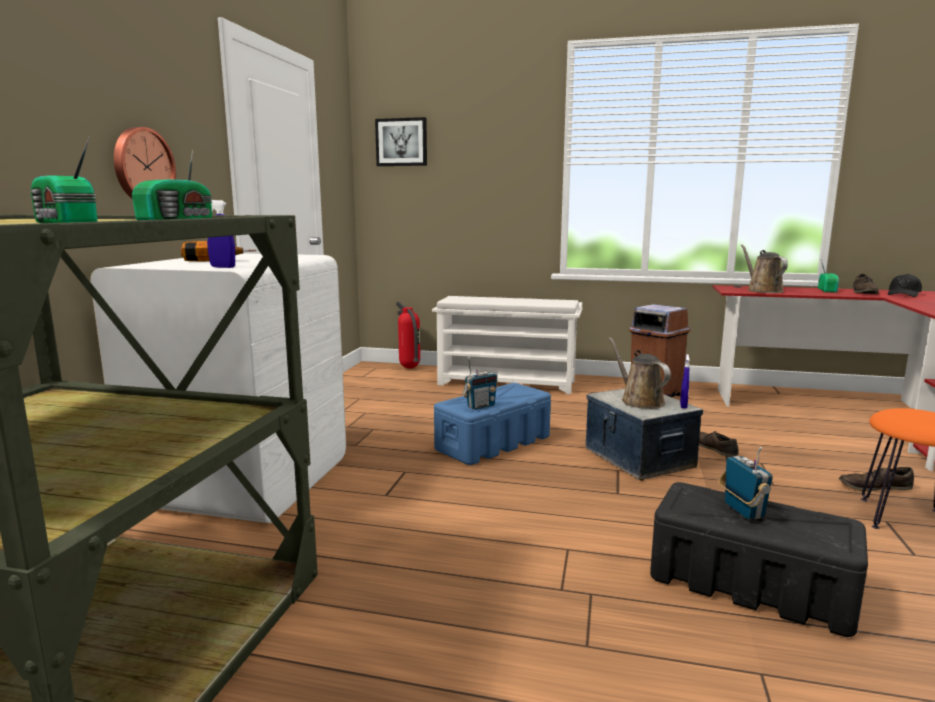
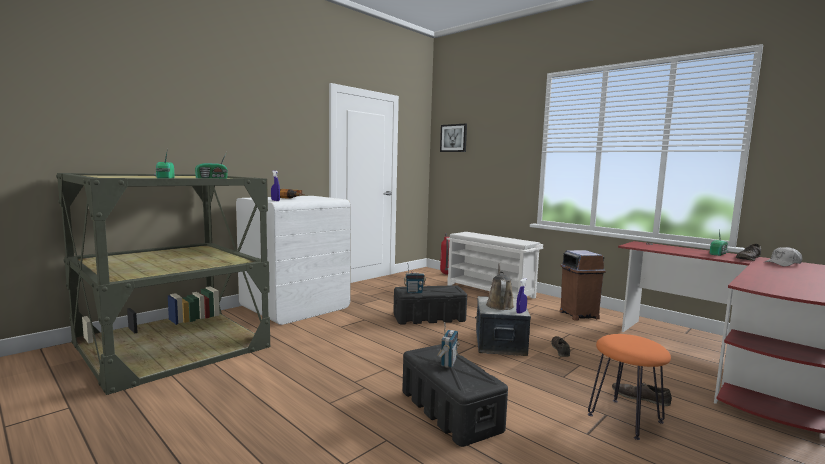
camera: 30 degrees right, 5 degrees down
(142, 166) = (272, 154): wall clock -> none
(494, 443) = (429, 317): blue storage box -> black storage box
(762, 290) = (657, 248): brown watering can -> none
(903, 294) = (783, 264): black cap -> white cap

